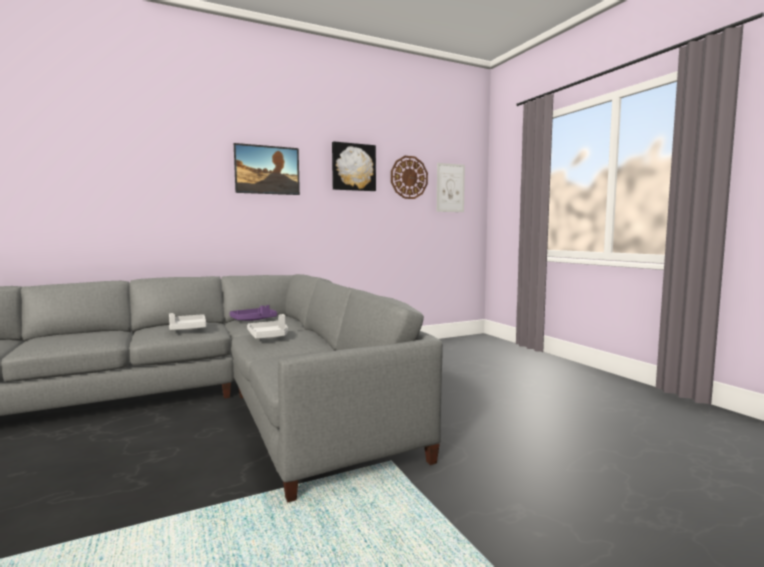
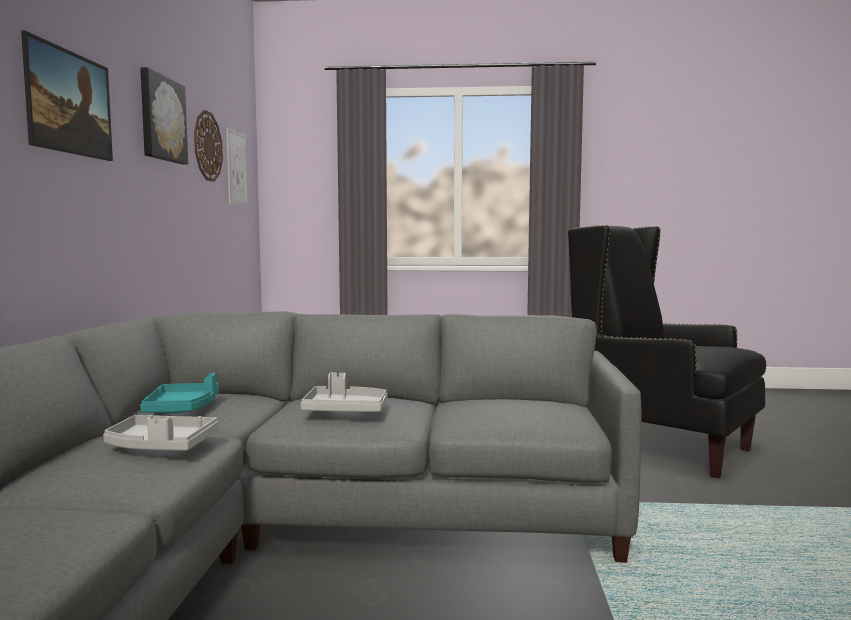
camera: 60 degrees left, 0 degrees up
(254, 320) = (183, 409): purple tray -> turquoise tray
(599, 485) = (663, 448): none -> black armchair

